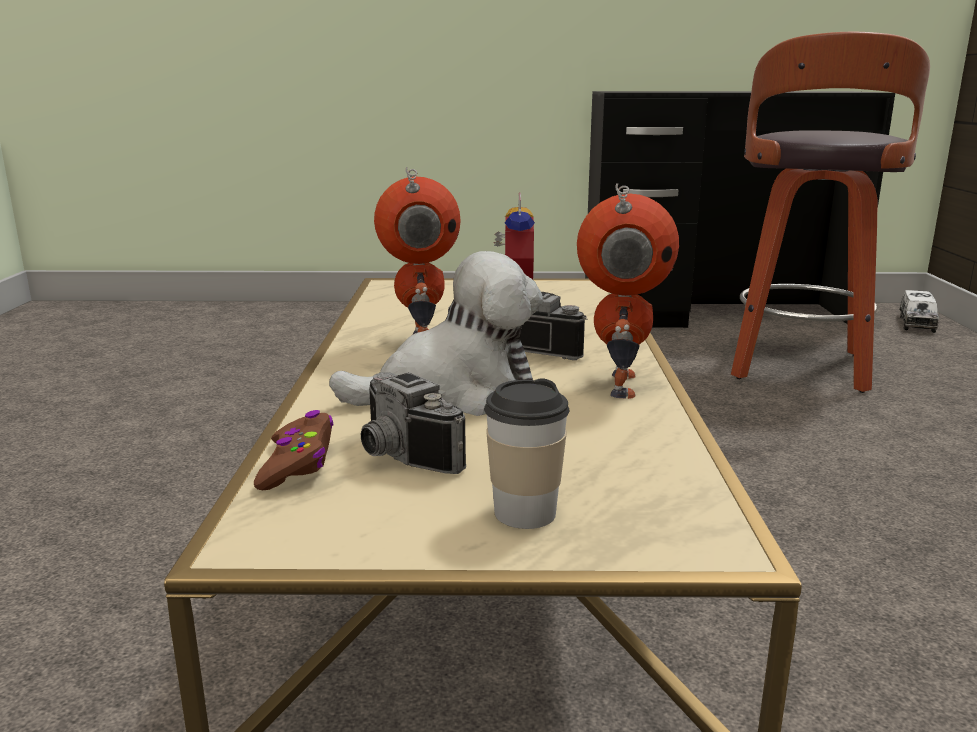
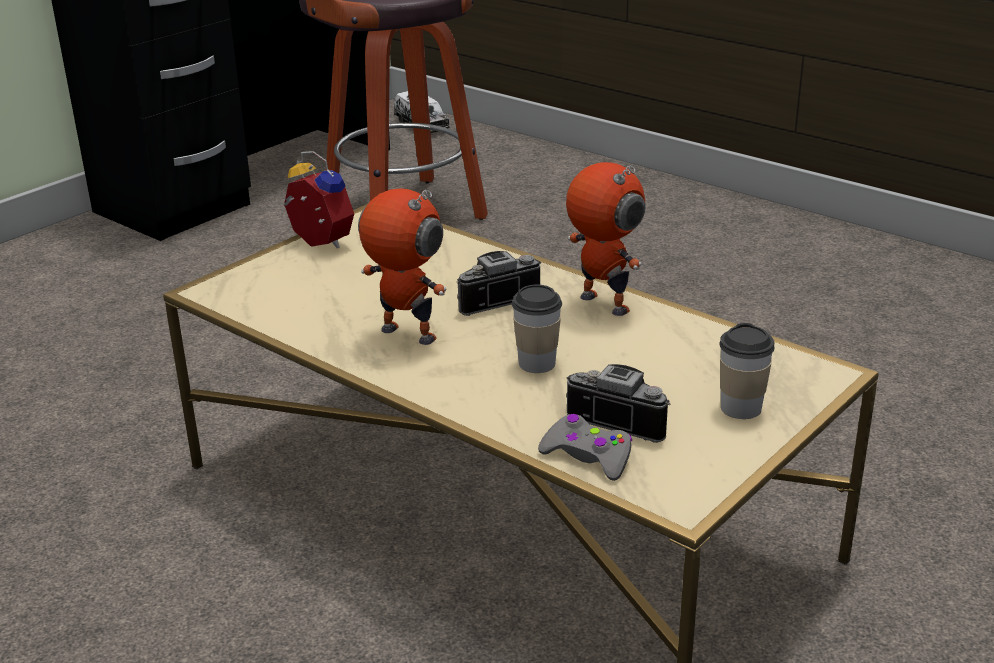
camera: 50 degrees left, 10 degrees up
(297, 463) = (588, 456): brown game controller -> grey game controller
(399, 458) = (622, 419): camera -> camera turned 150 degrees counterclockwise
(453, 393) = (537, 363): plush toy -> cup

